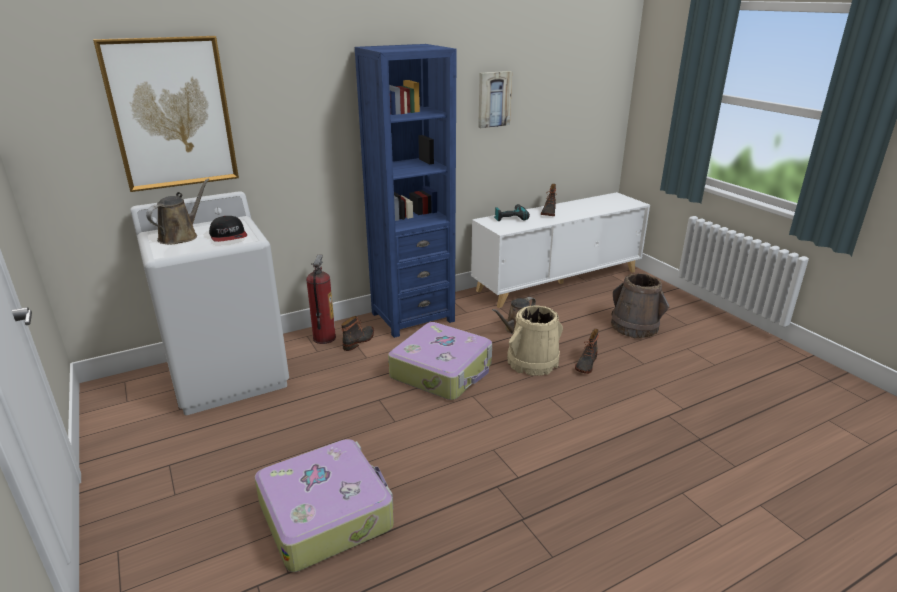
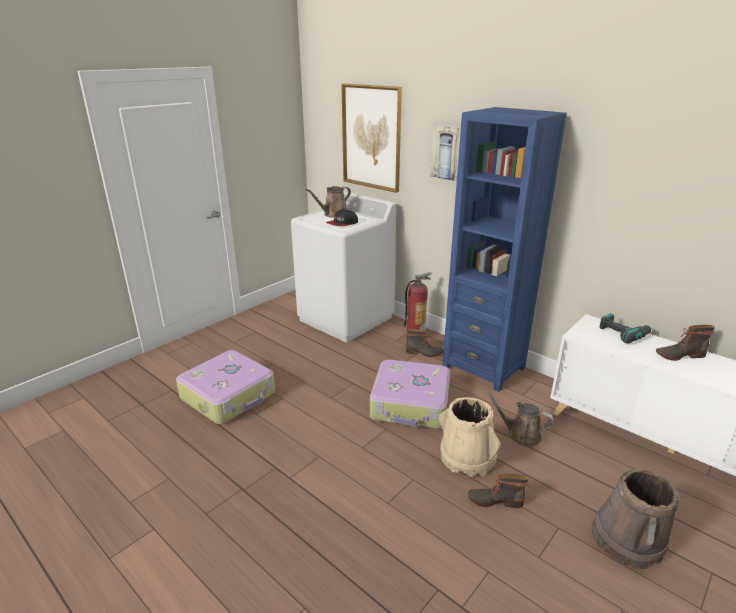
camera: 70 degrees right, 0 degrees up
(181, 236) = (333, 214): brown watering can -> brown watering can turned 135 degrees clockwise
(493, 99) = (647, 190): picture -> picture (448, 152)

